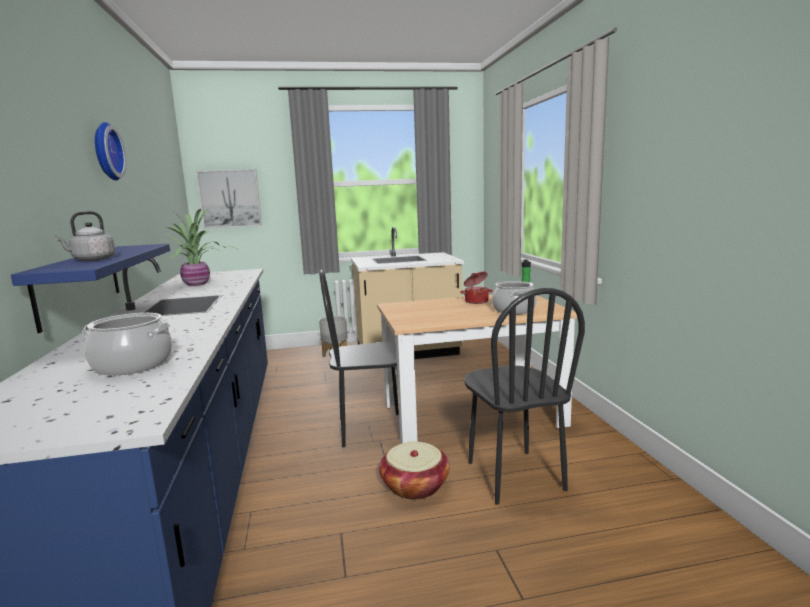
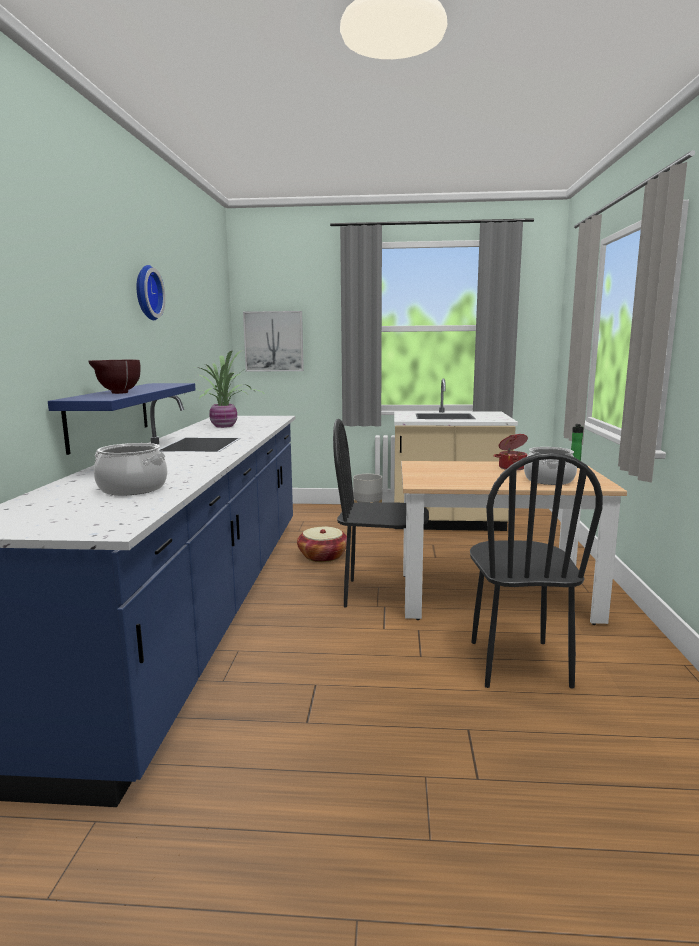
camera: 15 degrees right, 0 degrees up
(92, 259) = (117, 393): grey kettle -> brown bowl
(415, 486) = (405, 655): basket -> basket (323, 556)

